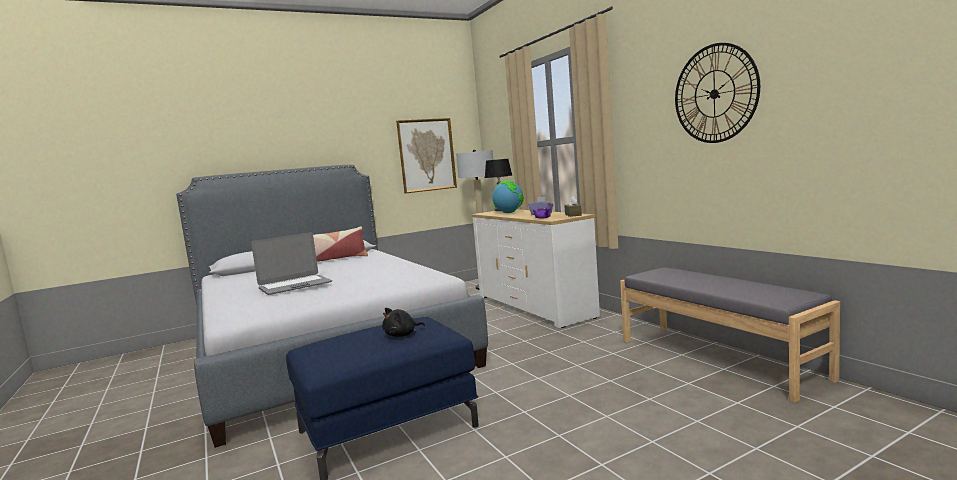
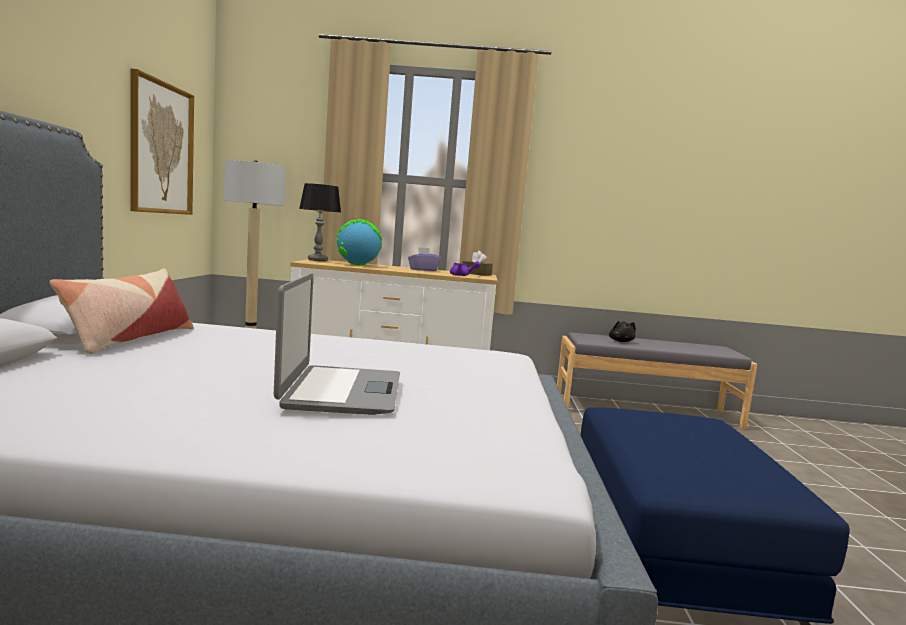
camera: 60 degrees left, 0 degrees up
(402, 335) = (693, 430): black plush toy -> black plush toy (621, 341)
(714, 94) = (645, 174): wall clock -> none

